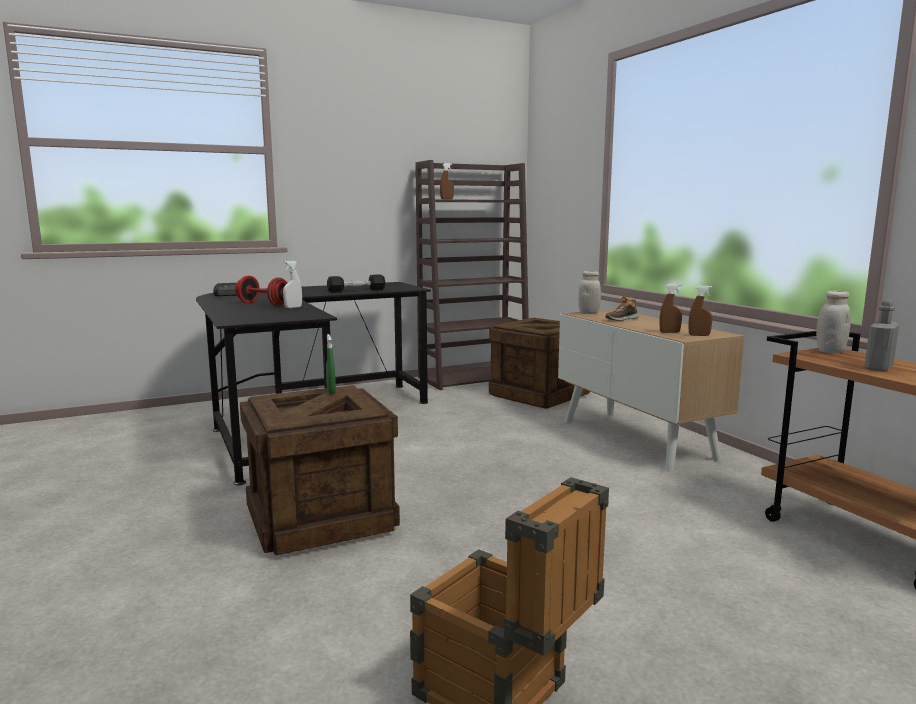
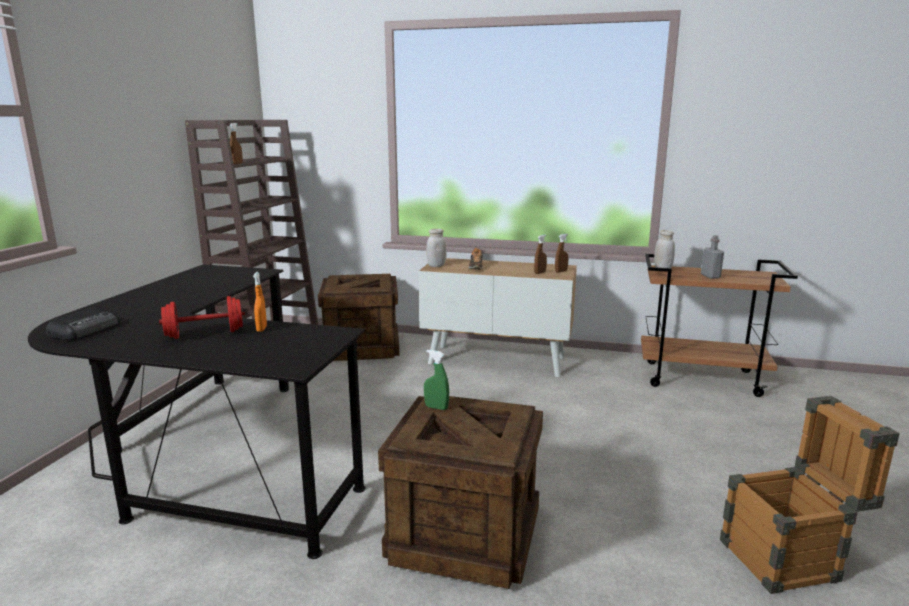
camera: 50 degrees left, 5 degrees up
(293, 307) = (261, 329): white spray bottle -> orange spray bottle
(356, 290) = (216, 287): black dumbbell -> none

